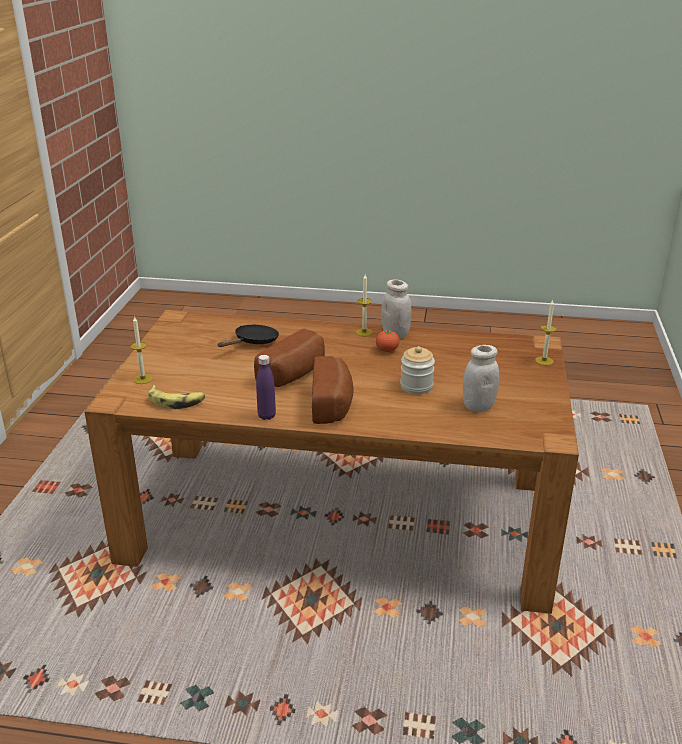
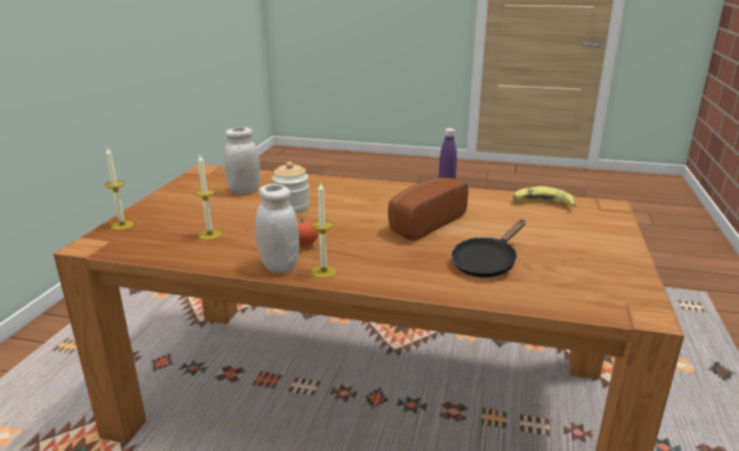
camera: 175 degrees left, 5 degrees down
(143, 379) = (599, 224): candle -> candle (210, 235)
(333, 404) = (382, 197): bread -> none

